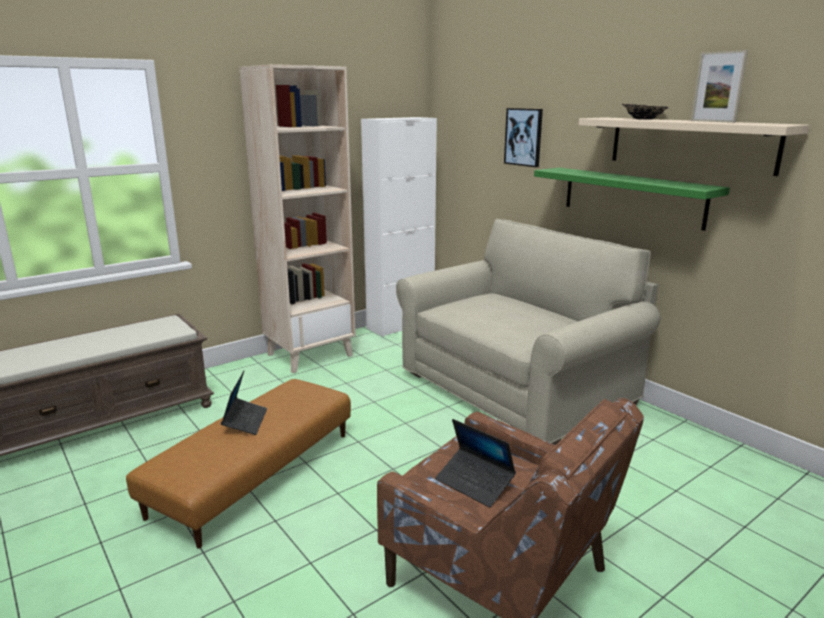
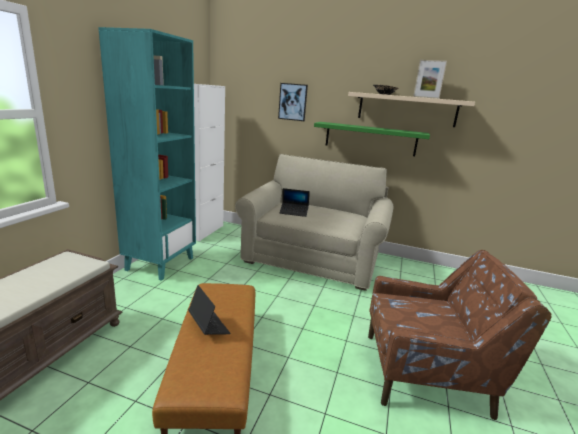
camera: 35 degrees left, 0 degrees up
(310, 354) = (160, 263): beige bookcase -> turquoise bookcase
(474, 483) = (421, 320): laptop -> laptop (294, 212)

